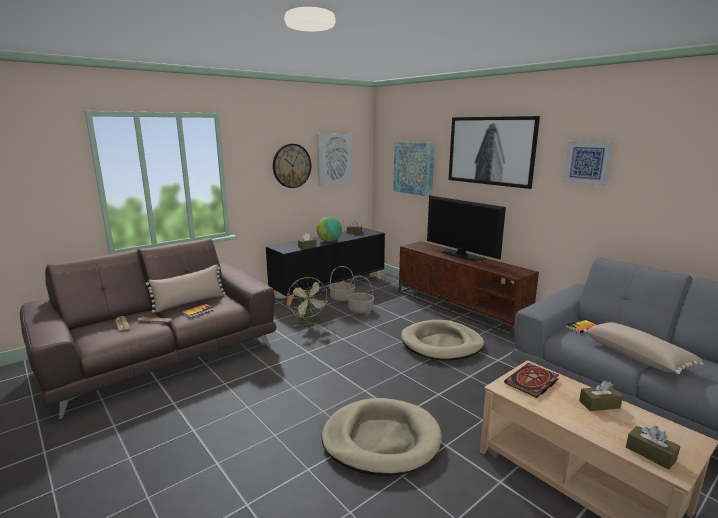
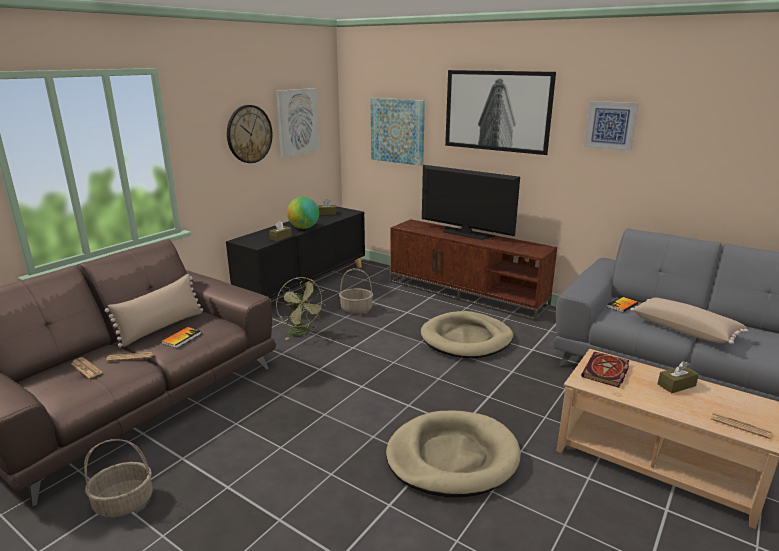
camera: 15 degrees left, 5 degrees up
(342, 298) = (327, 297): basket -> basket (123, 503)
(650, 453) = (740, 426): brown tissue box -> newspaper

